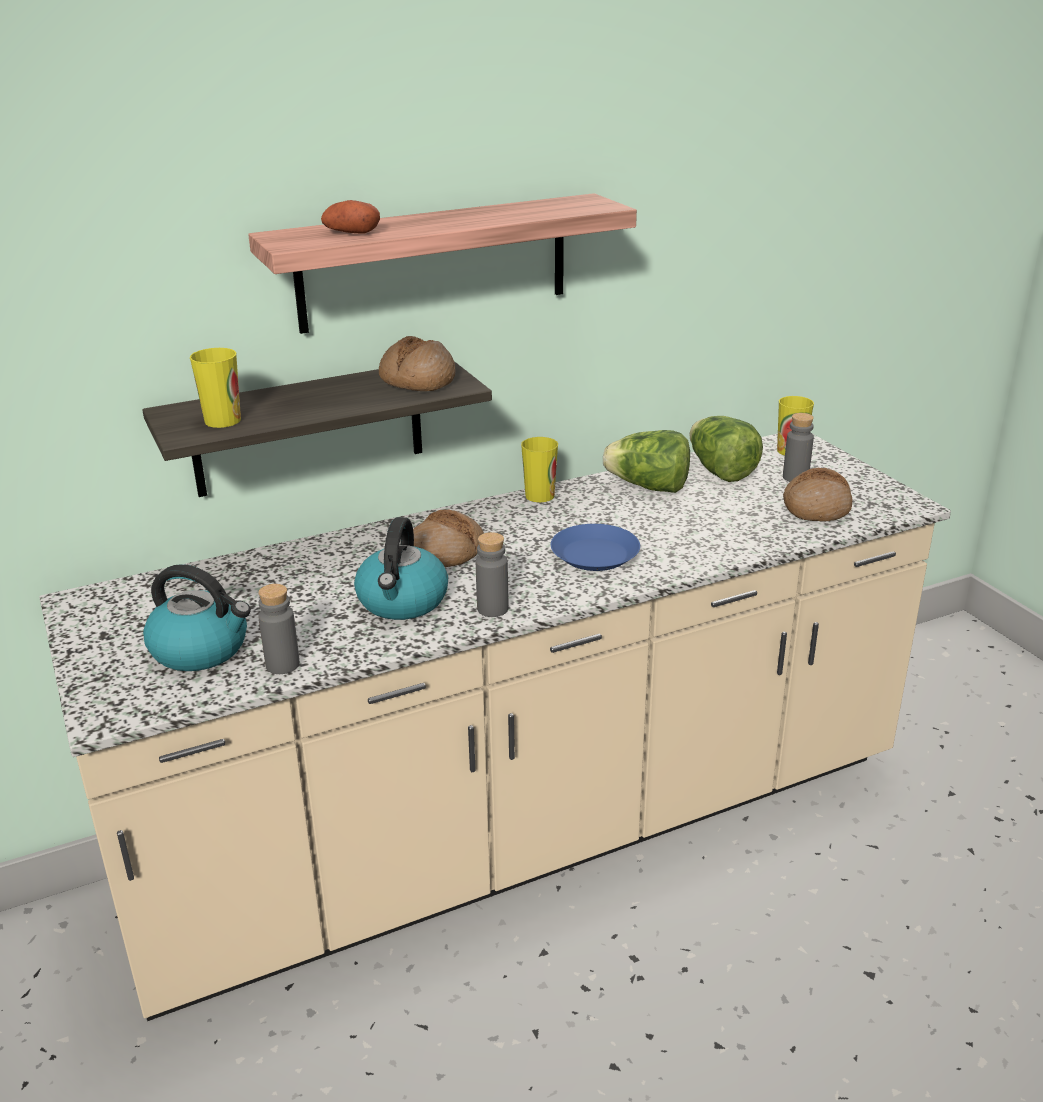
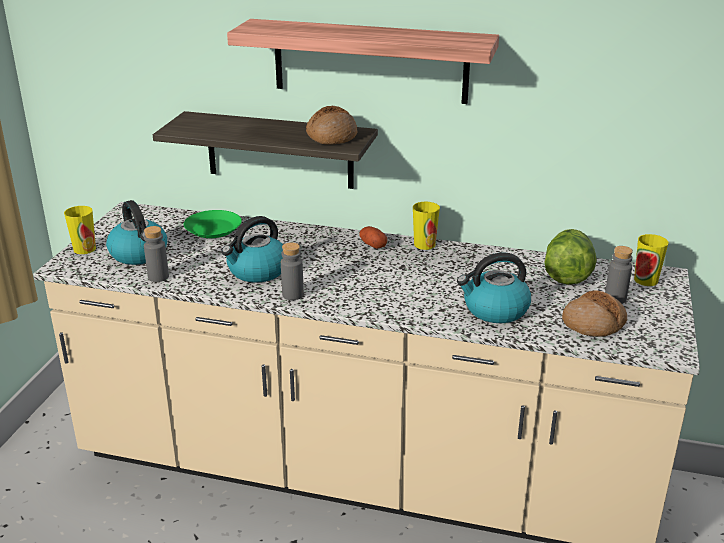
camera: 40 degrees right, 0 degrees up
(223, 420) = (202, 128): cup -> cup (84, 249)
(253, 576) = (214, 229): none -> green plate
(351, 233) = (292, 29): potato -> potato (373, 245)
(445, 551) = (321, 254): bread -> none
(596, 555) = (396, 291): blue plate -> none
(648, 487) = (500, 265): lettuce -> none
(718, 532) = (494, 310): none -> kettle

